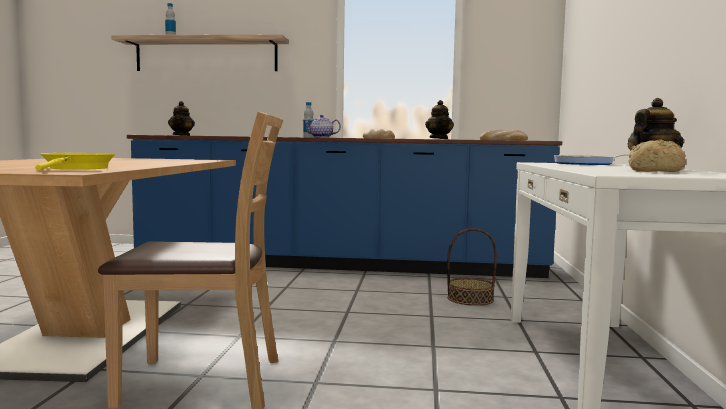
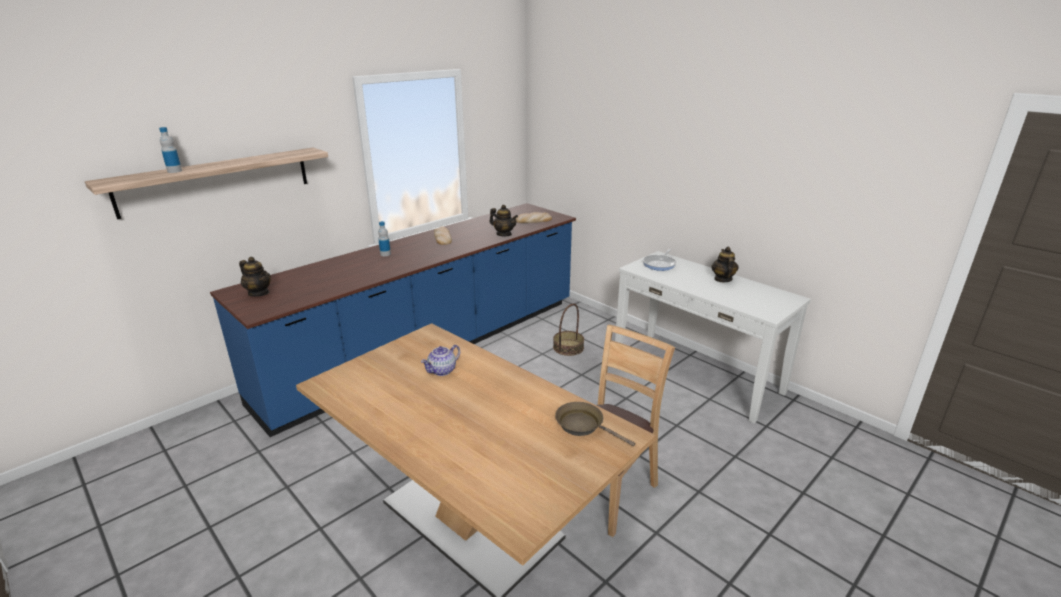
camera: 50 degrees left, 20 degrees up
(77, 168) = (583, 426): yellow frying pan -> brown frying pan
(321, 137) = (422, 259): teapot -> teapot (442, 370)
(654, 171) = (749, 294): bread -> none

